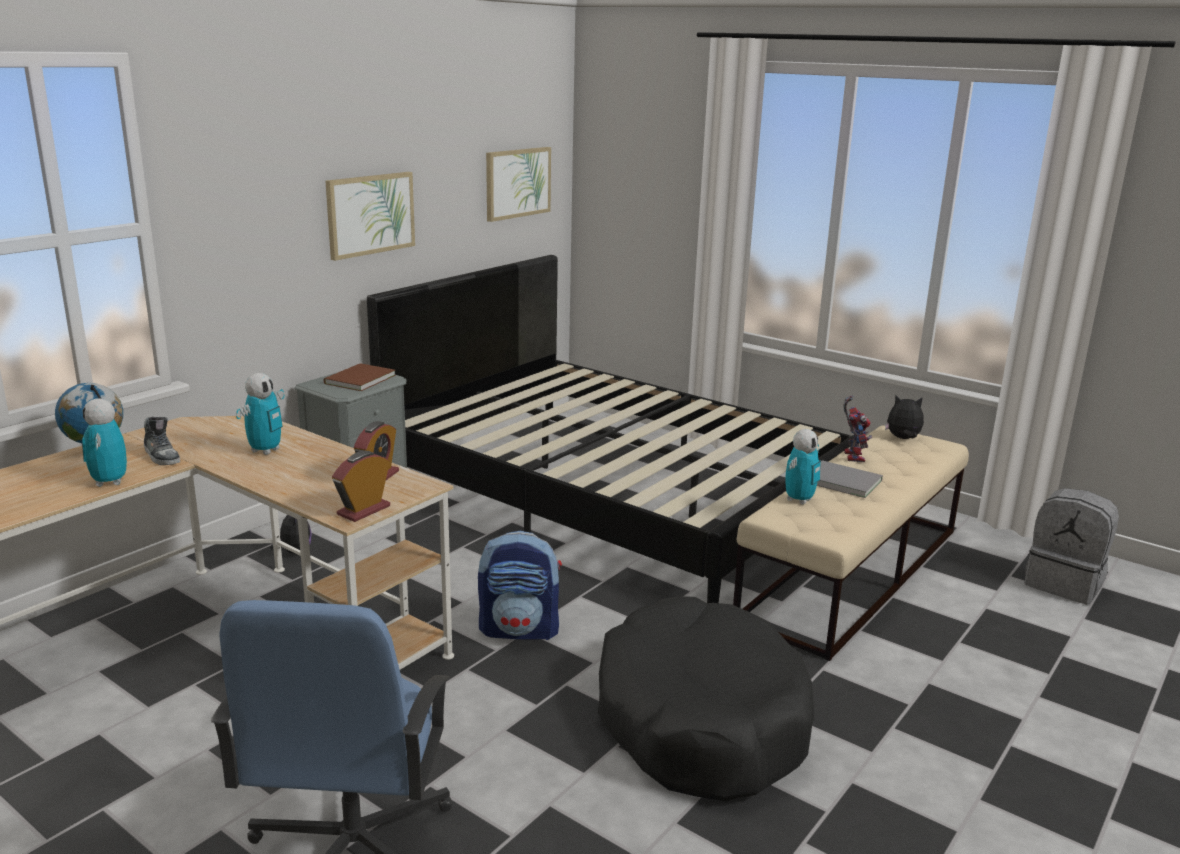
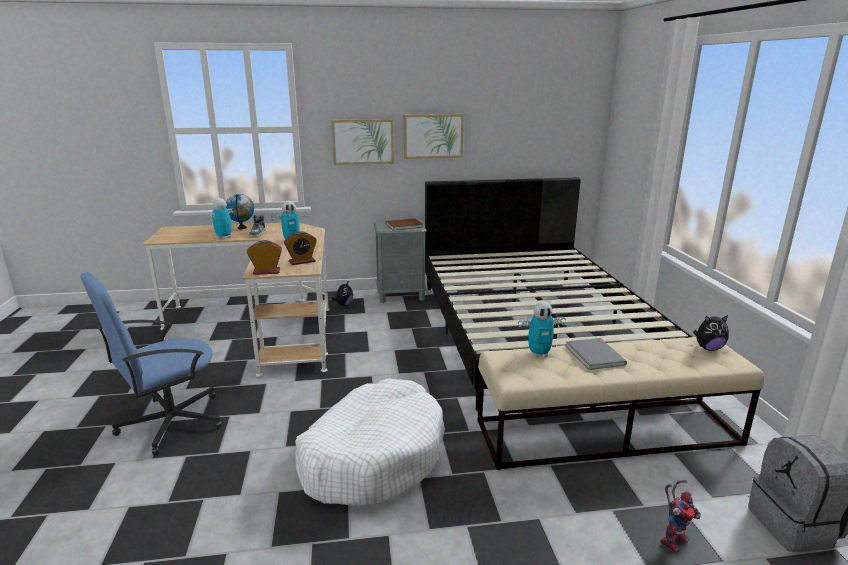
camera: 45 degrees right, 0 degrees up
(517, 183) = (554, 127): picture -> picture (363, 141)
(520, 630) = (370, 374): backpack -> none
(700, 720) = (373, 456): black dog bed -> white dog bed
(851, 455) = (637, 344): toy robot -> toy robot (673, 538)
(903, 439) = (708, 348): plush toy -> plush toy turned 120 degrees clockwise

